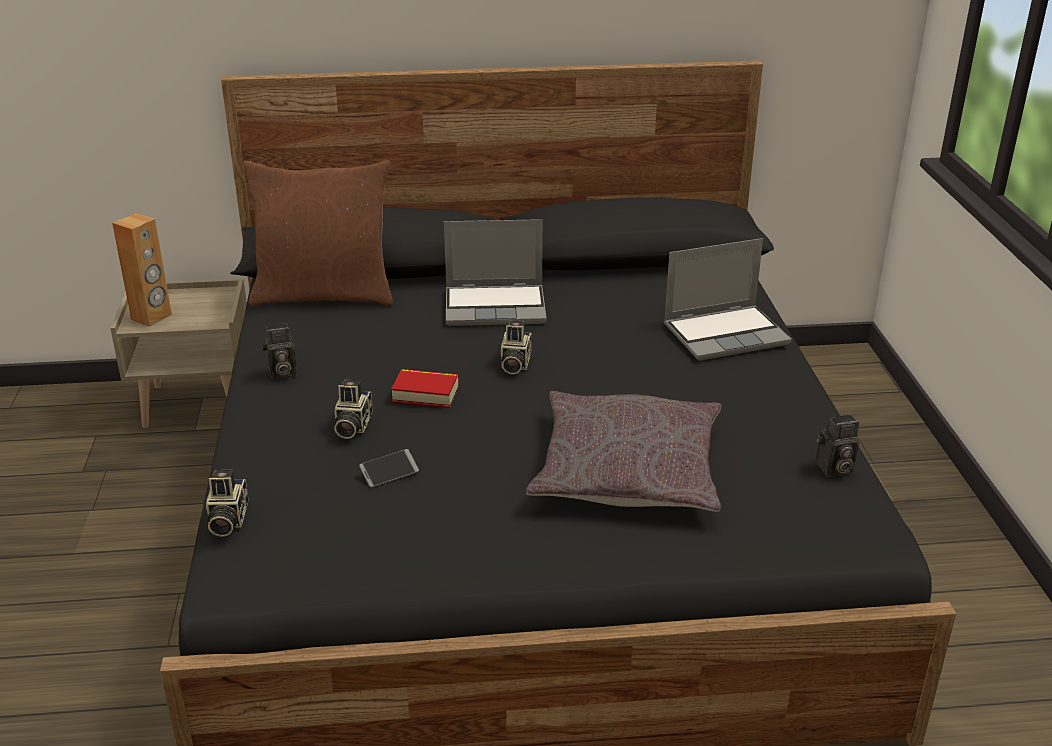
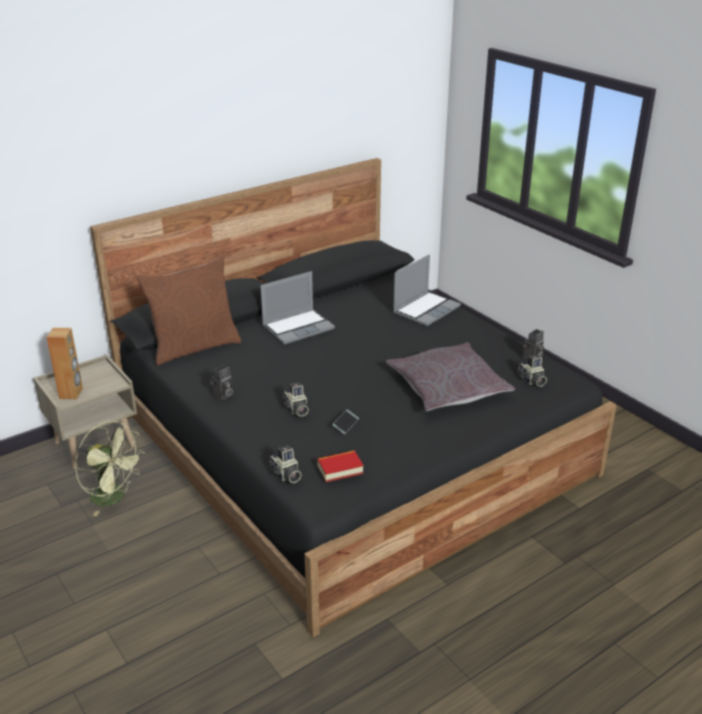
camera: 30 degrees left, 0 degrees up
(149, 483) = (114, 498): none -> green fan
(425, 394) = (315, 382): book -> book (340, 469)
(514, 364) = (342, 354): camera -> camera (531, 380)

